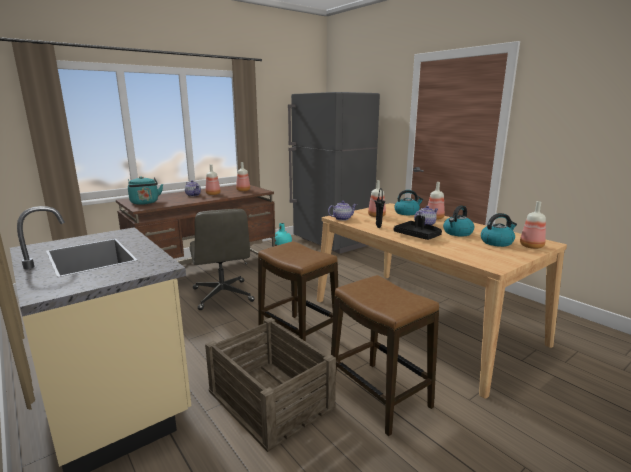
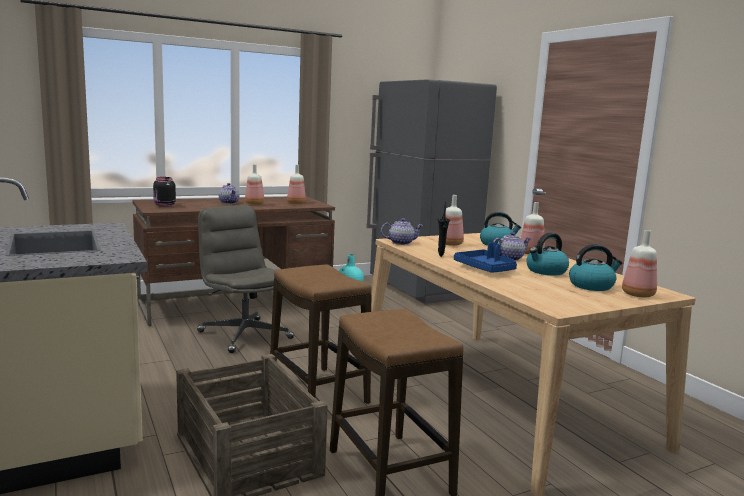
camera: 10 degrees right, 5 degrees down
(145, 203) = (164, 205): turquoise kettle -> black jar
(223, 295) = (244, 335): grey office chair -> grey office chair turned 150 degrees clockwise
(418, 236) = (486, 269): black tray -> blue tray

